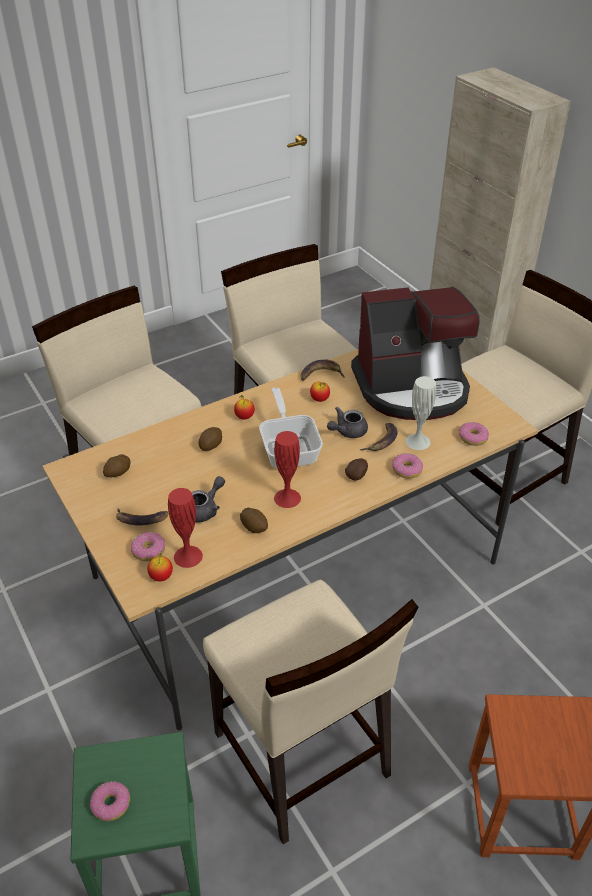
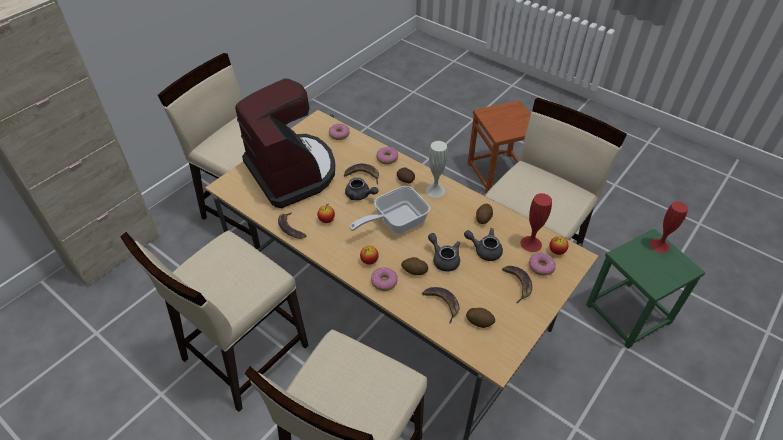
camera: 110 degrees left, 5 degrees up
(111, 804) = (668, 267): donut -> donut (384, 282)
(157, 453) = (442, 303): none -> banana
(213, 472) = (444, 259): none -> grey teapot
(287, 498) = (447, 209): red vase -> red vase (659, 245)
(417, 441) = (354, 158): white vase -> white vase (435, 190)

